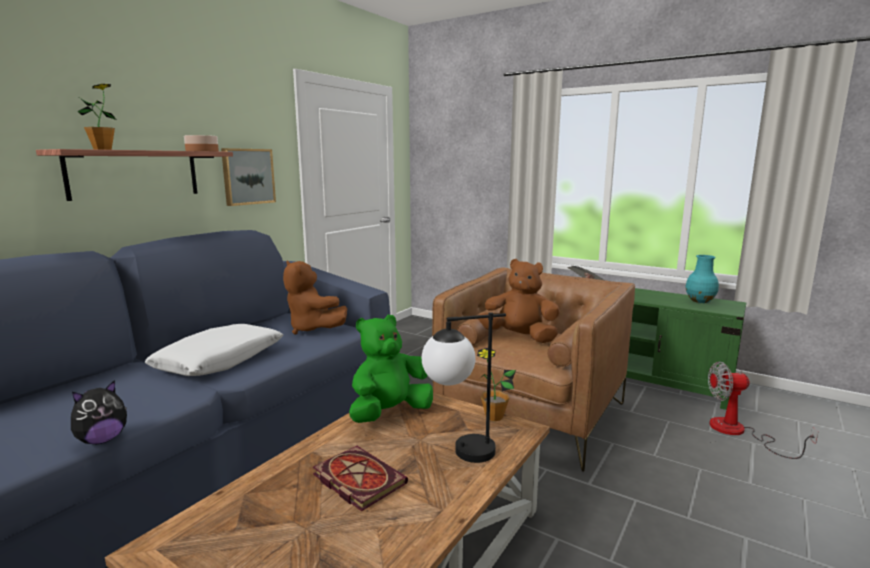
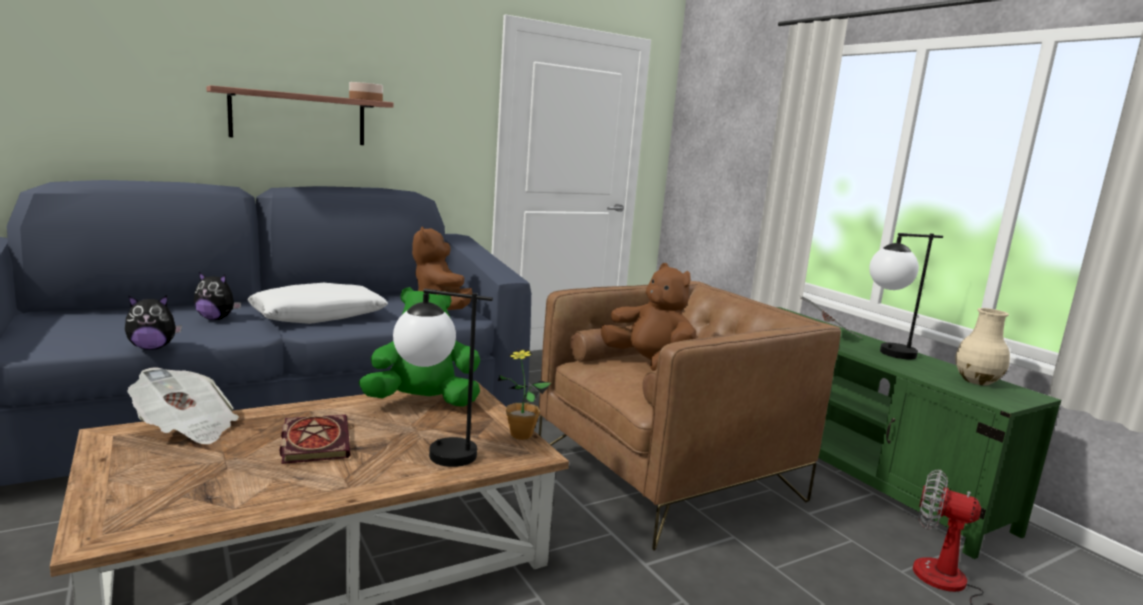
camera: 25 degrees right, 0 degrees up
(102, 149) = (257, 89): potted plant -> none
(123, 389) = (216, 319): none -> plush toy
(224, 511) = (186, 428): none -> newspaper
(247, 176) = (427, 133): picture -> none
(636, 294) = (885, 354): none -> table lamp
(699, 301) = (977, 381): turquoise vase -> beige vase

